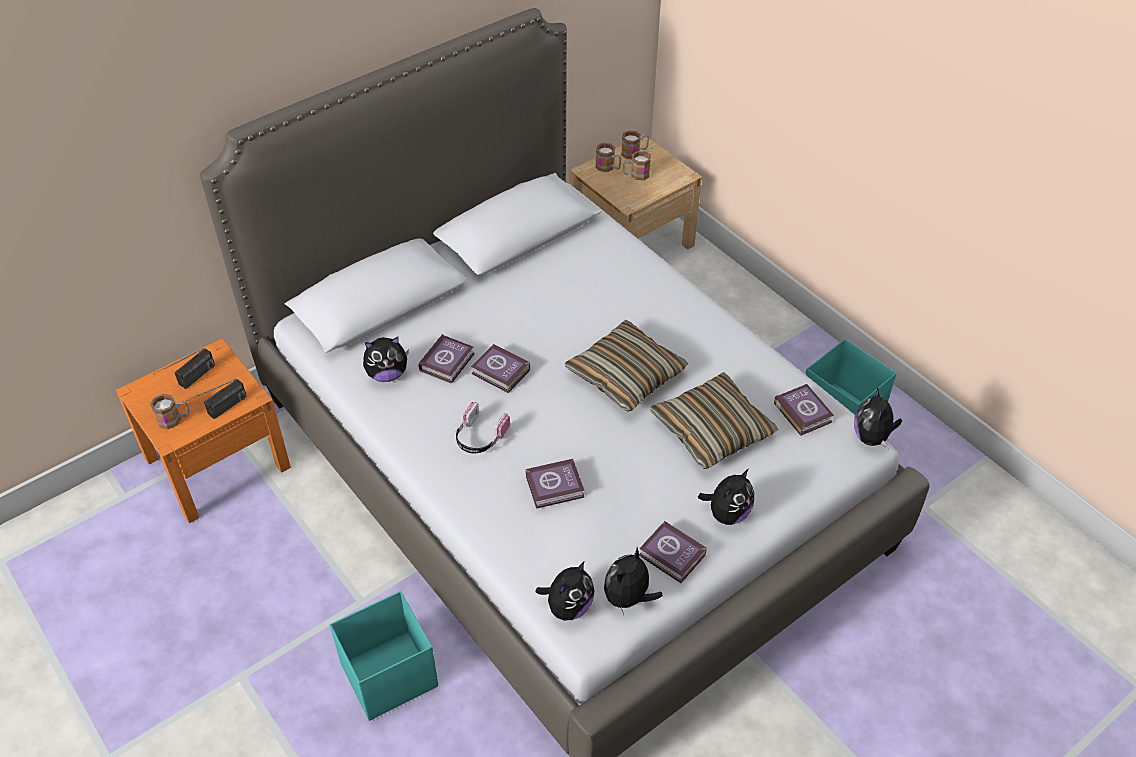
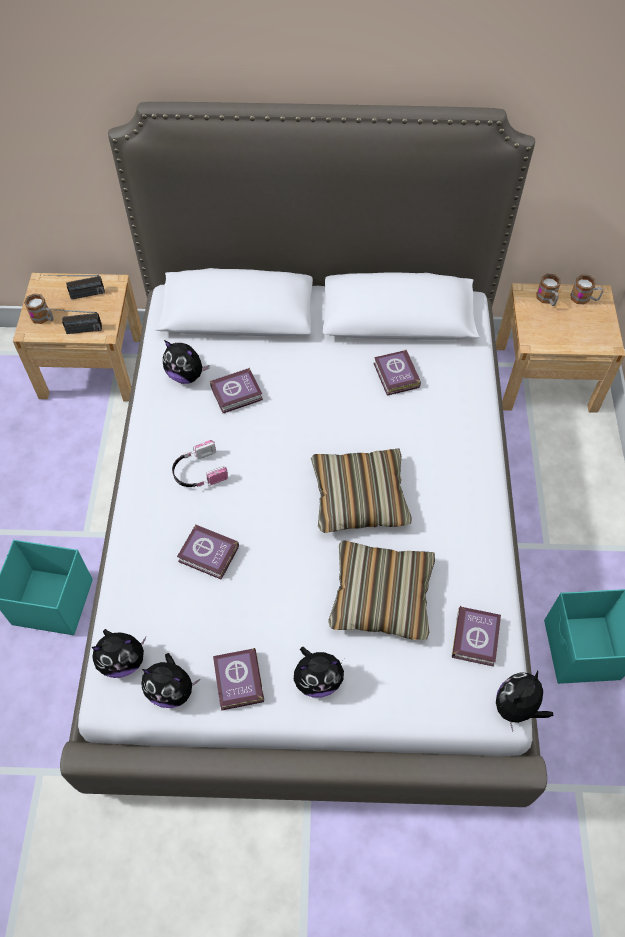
camera: 40 degrees right, 10 degrees up
(217, 462) = (92, 366): orange nightstand -> beige nightstand
(501, 373) = (266, 429): book -> book (395, 376)
(628, 598) = (171, 690): plush toy -> plush toy turned 150 degrees counterclockwise
(636, 175) = (565, 320): mug -> none

